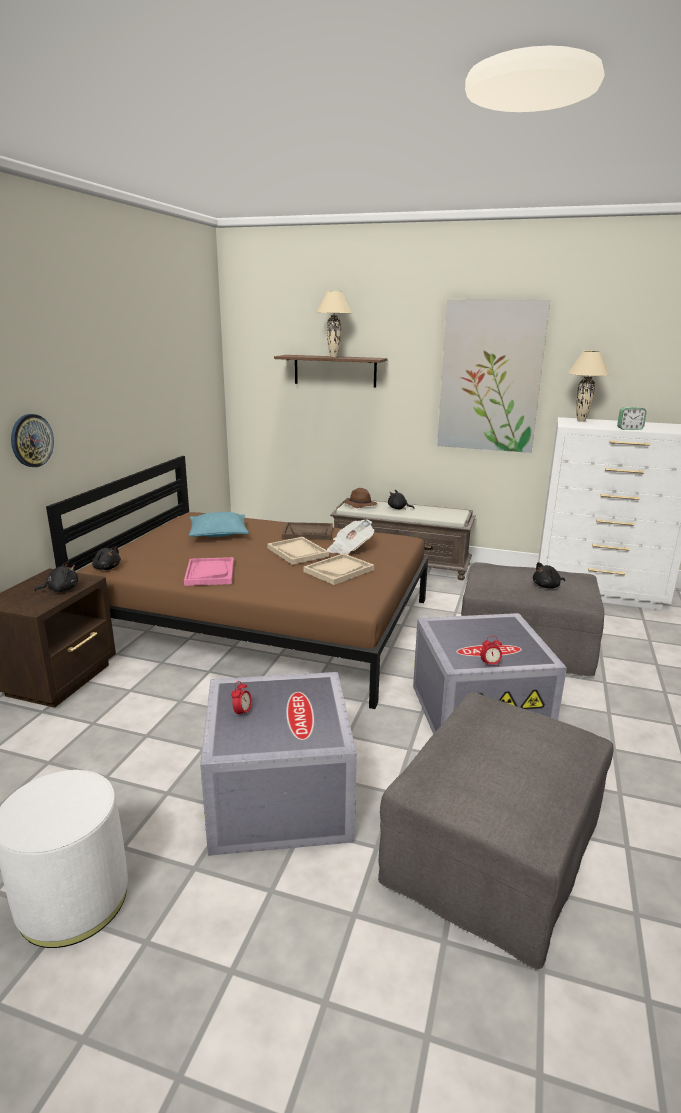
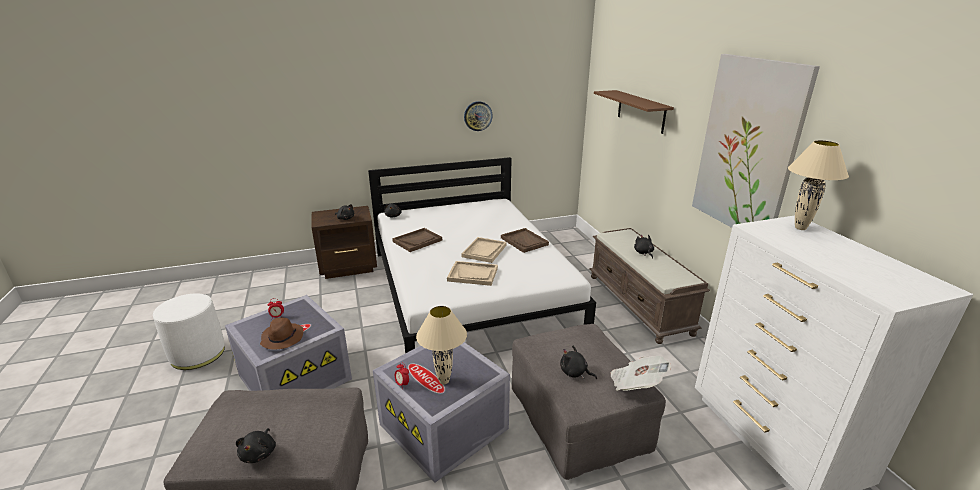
camera: 55 degrees right, 5 degrees up
(31, 440) = (365, 131): wall clock -> wall clock (478, 116)
(210, 573) = (417, 241): pink tray -> brown tray
(218, 533) = (479, 219): turquoise pillow -> none
(262, 621) = (470, 290): brown bed -> white bed
(333, 357) = (630, 99): beige table lamp -> beige table lamp (443, 381)
(349, 549) = (518, 264): newspaper -> newspaper (636, 384)
(359, 505) = (622, 237): brown hat -> brown hat (282, 338)
(560, 772) = (259, 453): none -> black plush toy
(629, 429) = (812, 258): alarm clock -> none

